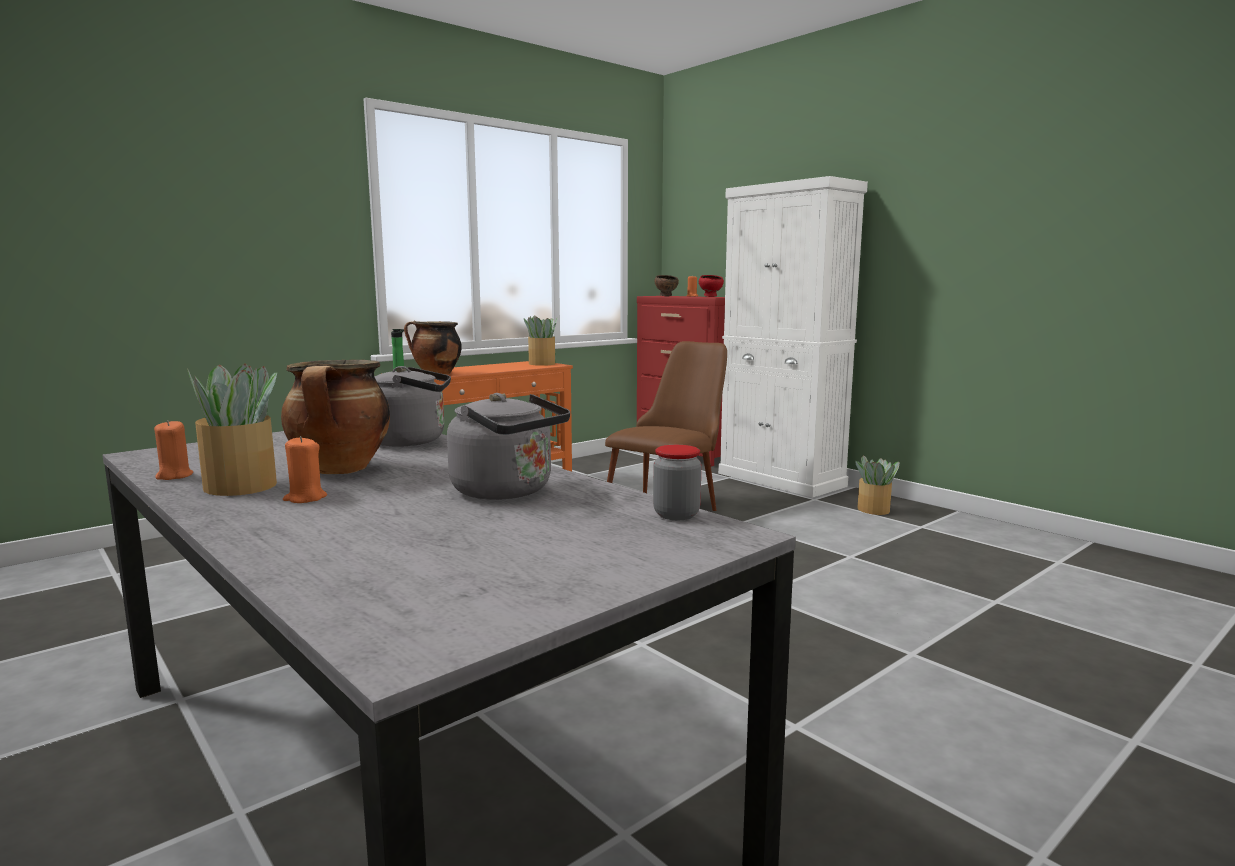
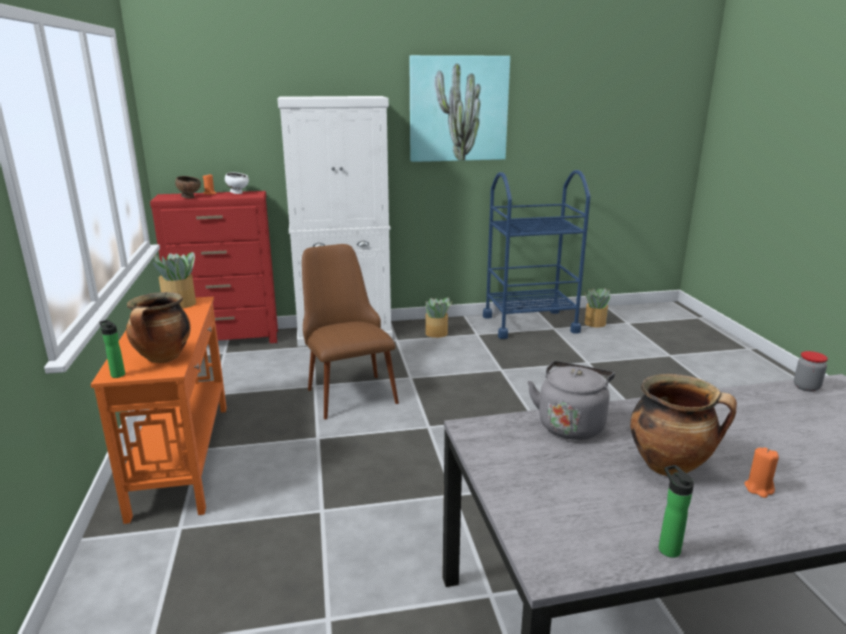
camera: 60 degrees left, 10 degrees up
(174, 476) = (667, 548): orange candle -> bottle
(240, 485) = (711, 514): potted plant -> potted plant (594, 323)
(507, 491) = (750, 418): grey kettle -> none
(711, 296) = (238, 193): red bowl -> white bowl
(970, 191) = (458, 109): none -> picture
(1031, 546) = (529, 324): none -> blue cart

